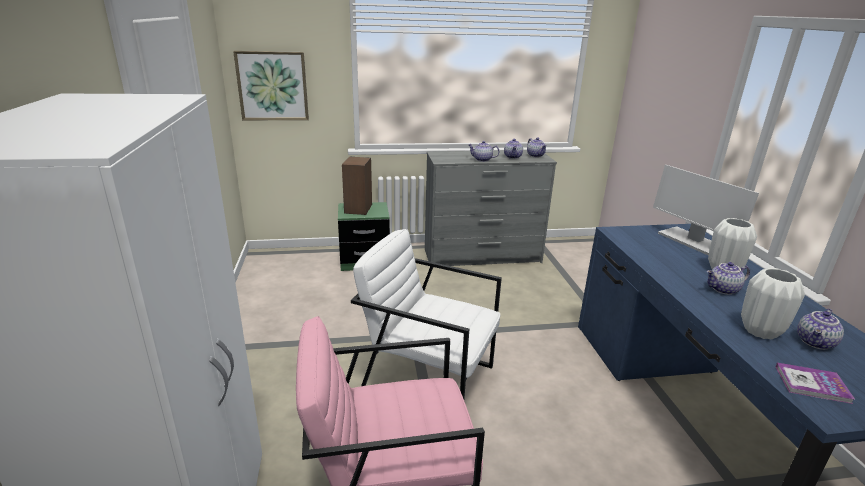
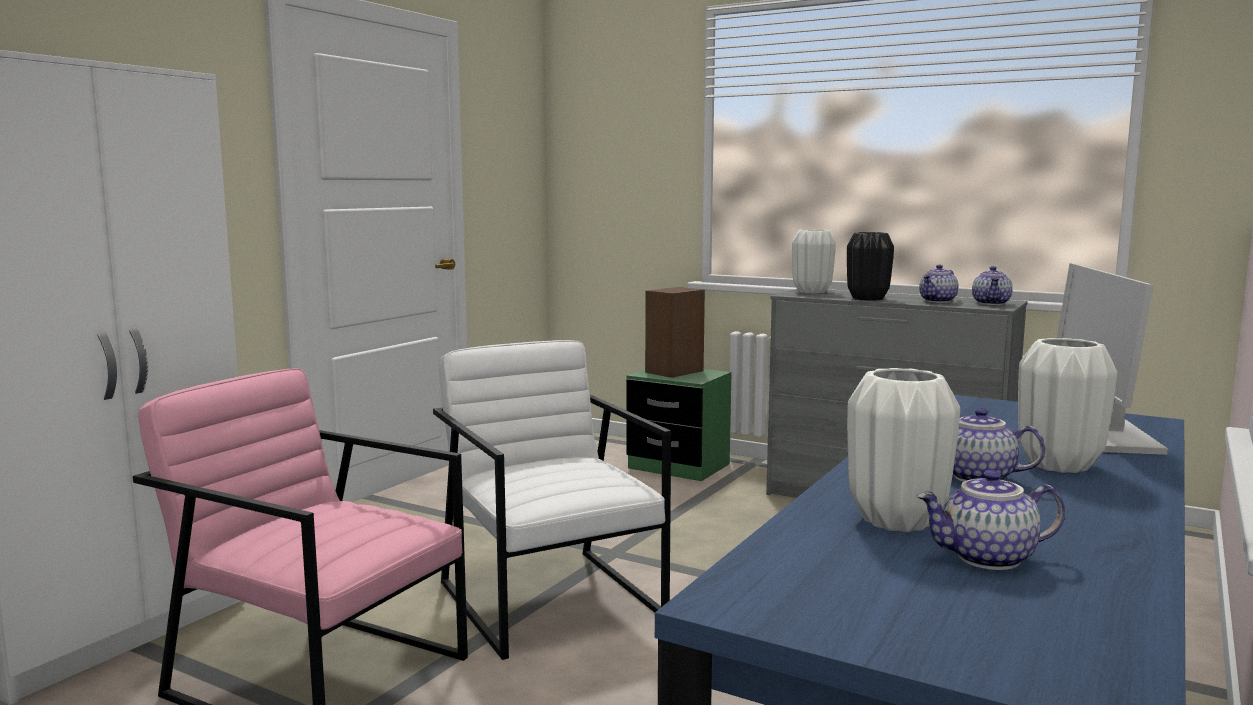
camera: 40 degrees right, 15 degrees down
(272, 86) = (600, 182): picture -> none
(443, 156) = (812, 292): none -> white vase
(482, 160) = (867, 299): teapot -> black vase
(812, 384) = (806, 578): book -> none

